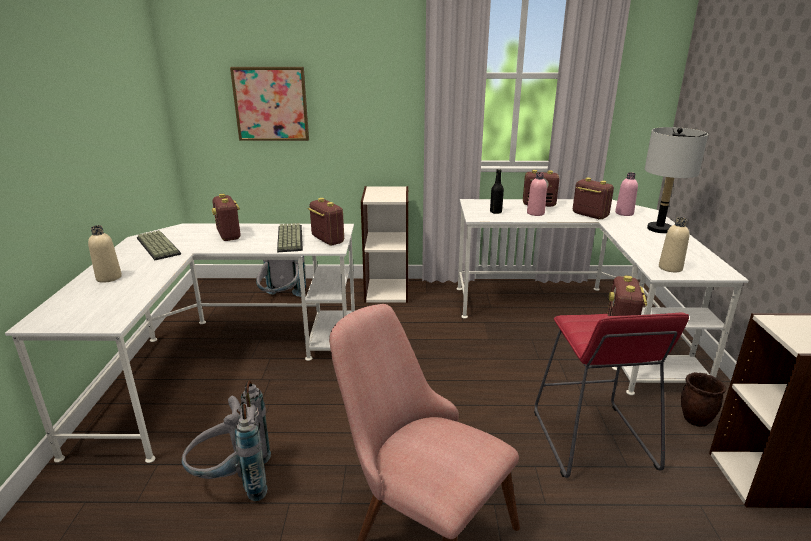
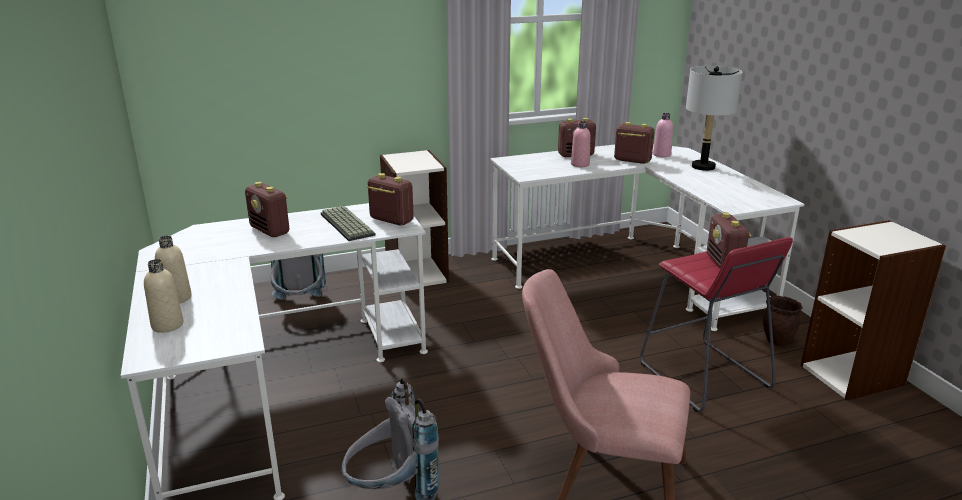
camera: 20 degrees left, 0 degrees up
(156, 246) = (193, 255): keyboard -> none
(271, 104) = (262, 67): picture -> none
(495, 212) = (540, 168): black bottle -> none
(670, 268) = (737, 202): beige bottle -> beige bottle (167, 325)

